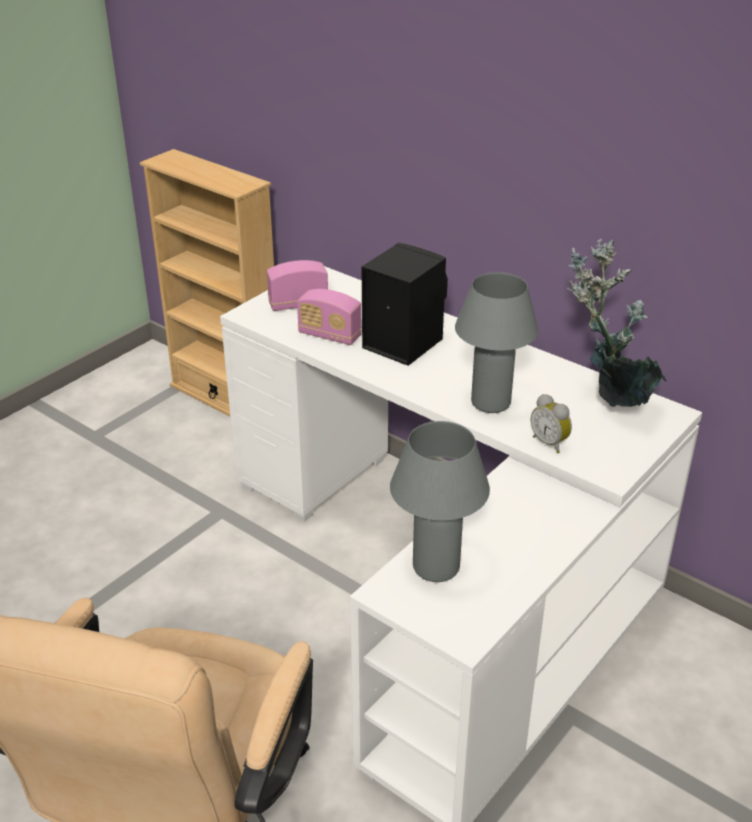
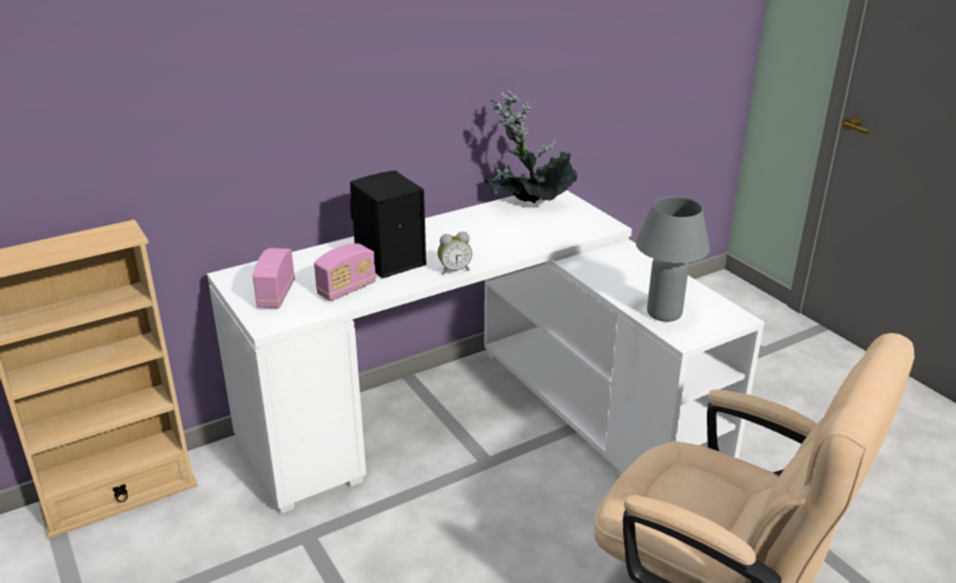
camera: 70 degrees left, 5 degrees down
(490, 403) = (500, 245): grey table lamp -> none
(550, 442) = (562, 236): alarm clock -> alarm clock (454, 270)

